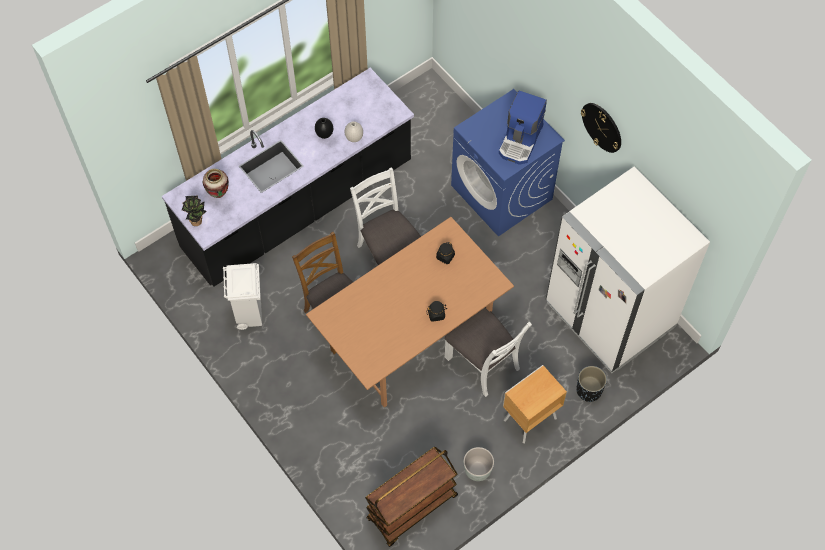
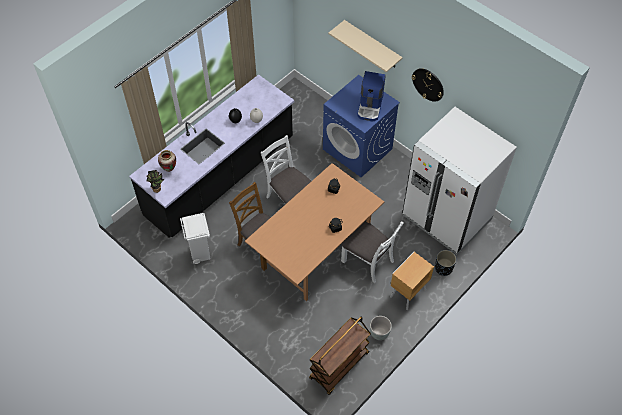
camera: 10 degrees left, 5 degrees down
(533, 54) = (372, 45): none -> beige shelf

